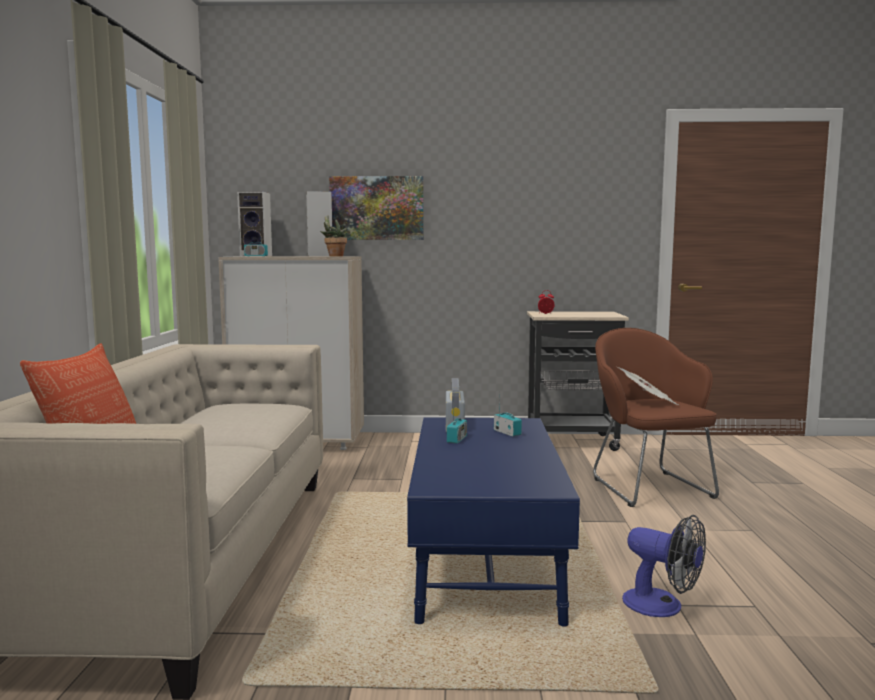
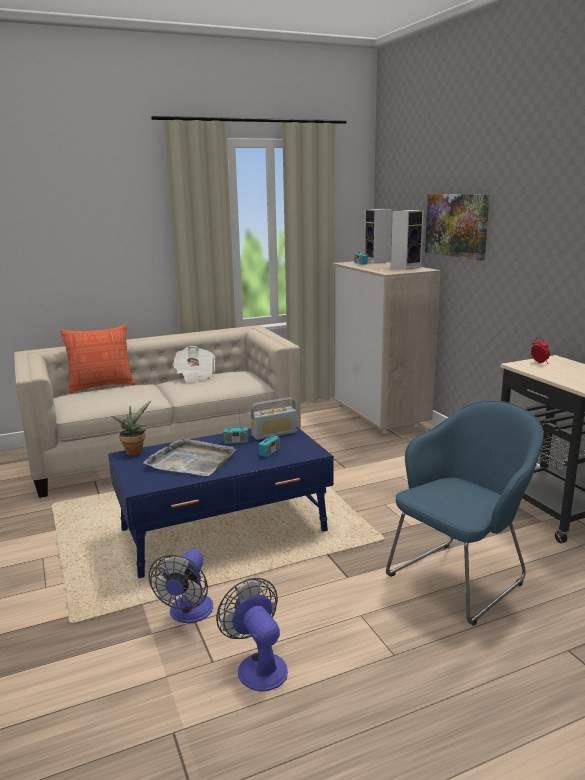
camera: 65 degrees right, 10 degrees up
(334, 256) = (389, 271): potted plant -> potted plant (135, 451)
(494, 461) = (192, 461): none -> grey tray
(647, 402) = (455, 489): newspaper -> newspaper (195, 376)
(648, 486) = (460, 577): brown armchair -> blue armchair
(763, 585) = (258, 665): none -> fan

